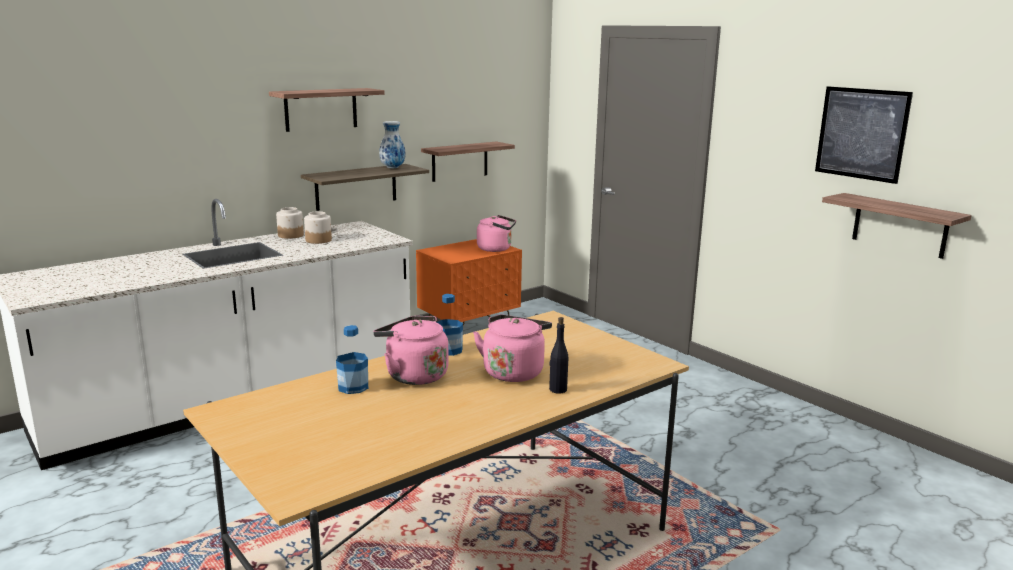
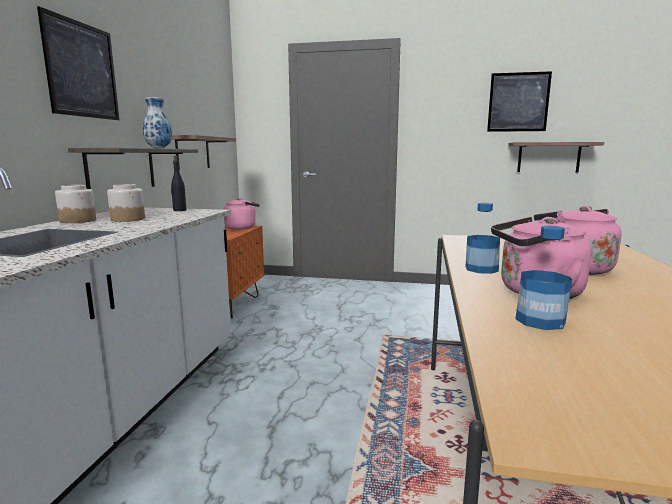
camera: 40 degrees left, 5 degrees down
(321, 109) = (82, 70): shelf -> picture
(557, 389) = (636, 269): black bottle -> black bottle (179, 210)

